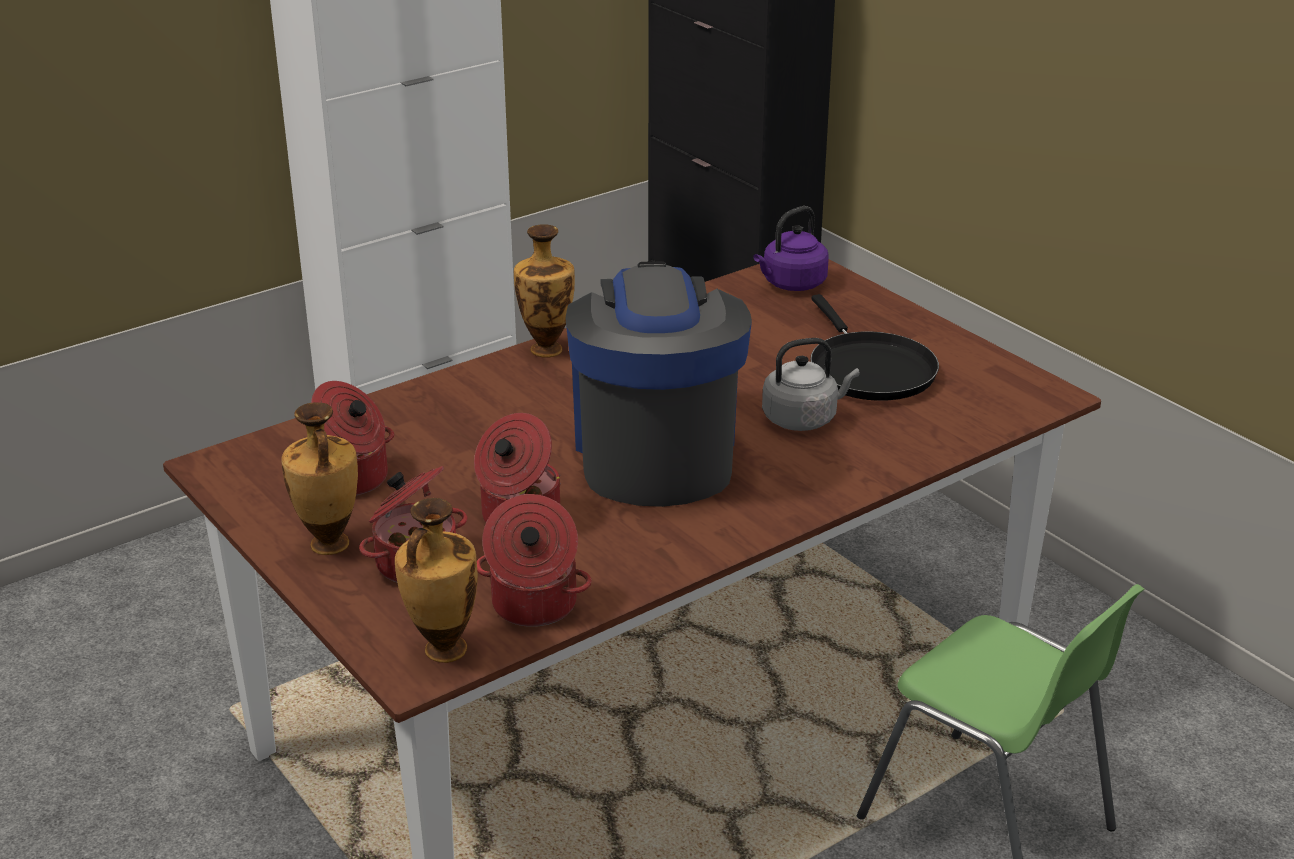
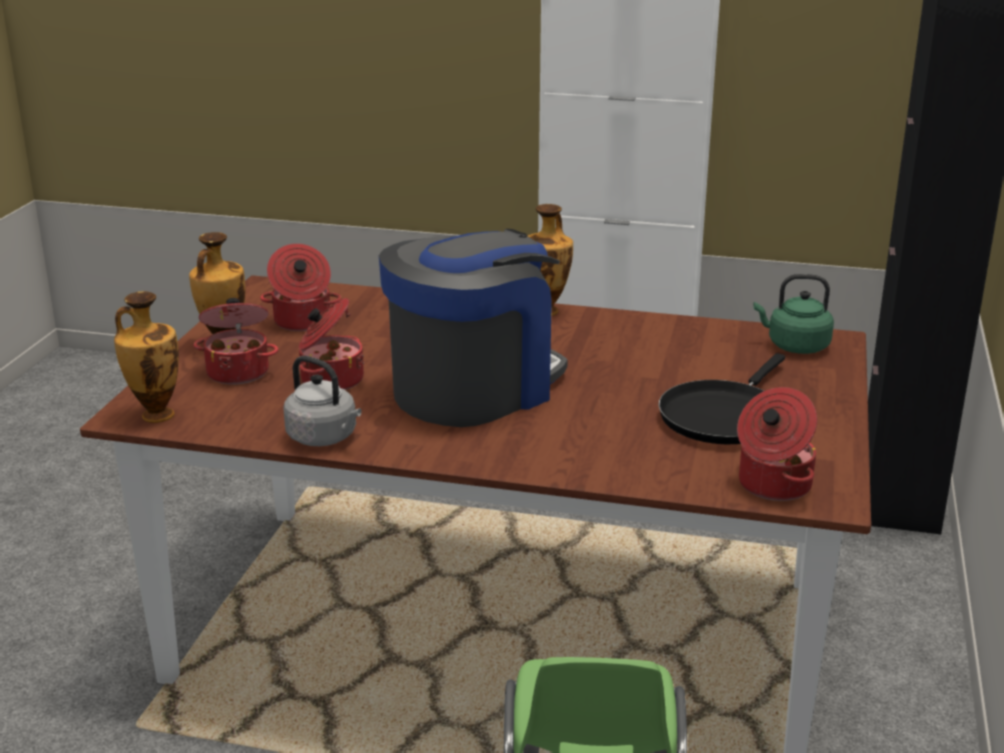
camera: 50 degrees right, 5 degrees down
(533, 605) = (237, 421): cooking pot -> cooking pot (772, 485)
(791, 284) = (794, 346): purple kettle -> green kettle
(803, 419) = (607, 419): grey kettle -> grey kettle (325, 438)

